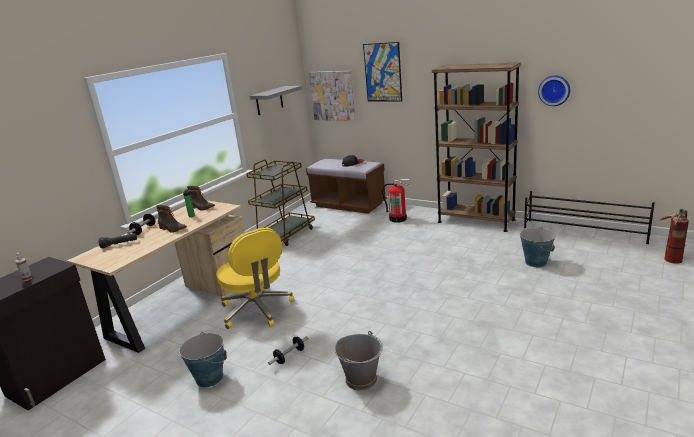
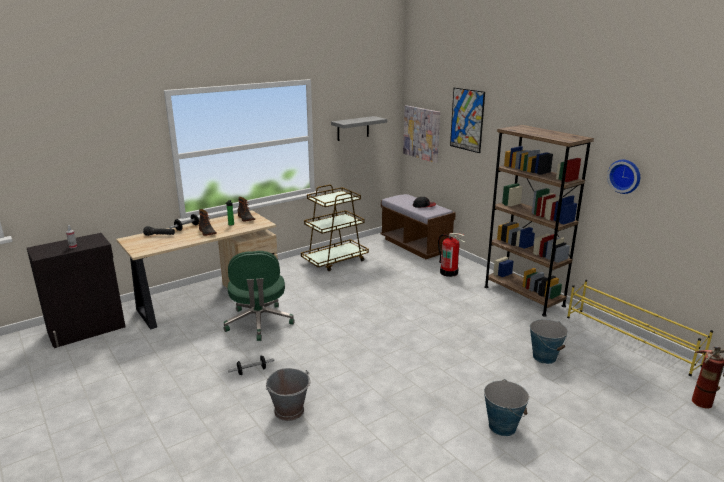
camera: 20 degrees right, 0 degrees up
(209, 378) = (182, 367): bucket -> bucket (502, 426)
(257, 310) = (259, 323): yellow office chair -> green office chair
(585, 231) = (630, 340): black shoe rack -> yellow shoe rack

